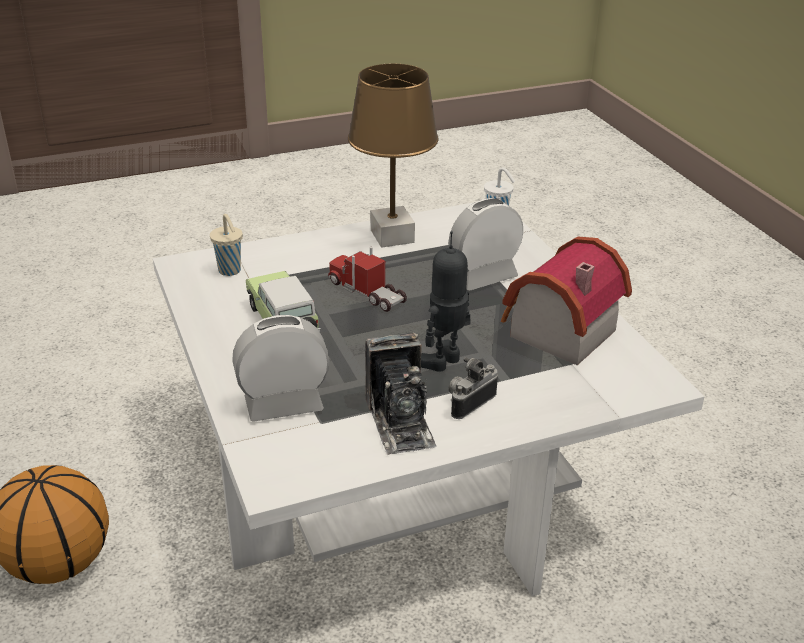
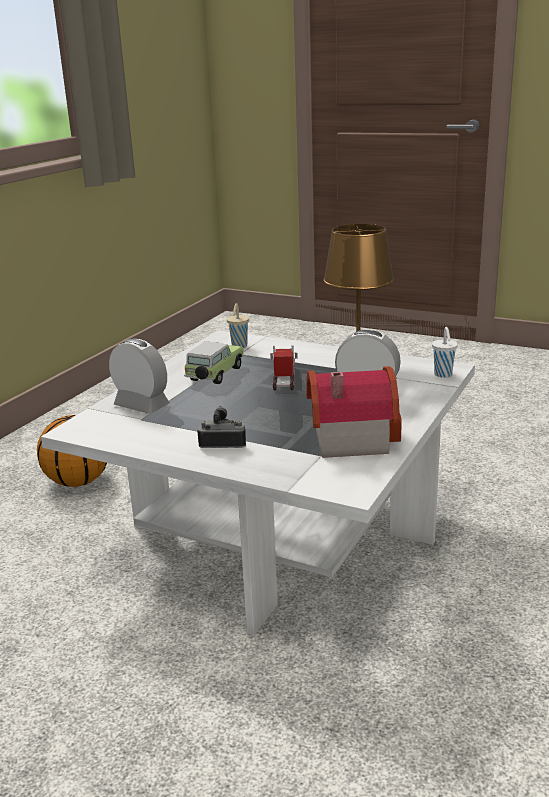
camera: 50 degrees right, 10 degrees down
(400, 422) = (173, 435): camera -> none
(444, 362) = (252, 423): toy robot -> none

